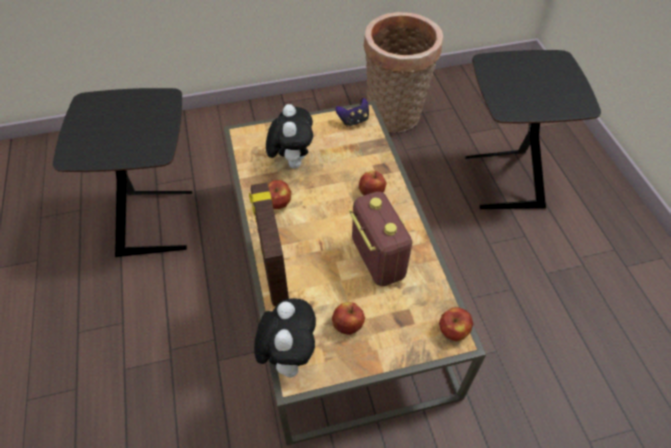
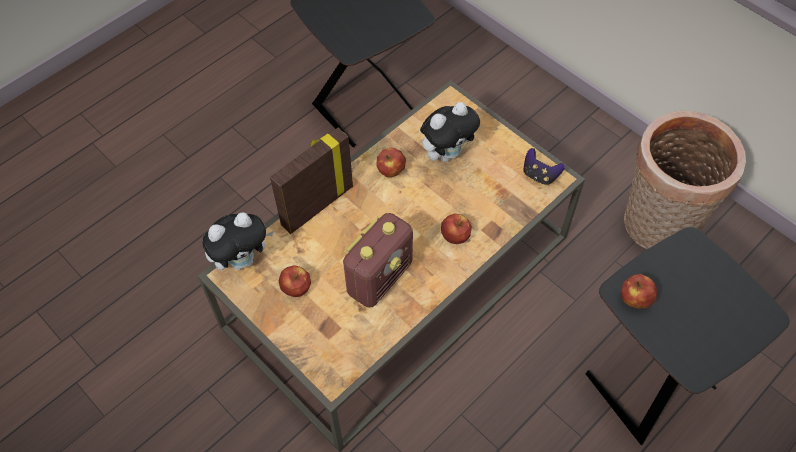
camera: 60 degrees right, 5 degrees up
(454, 331) = (339, 374): apple -> apple (635, 299)

